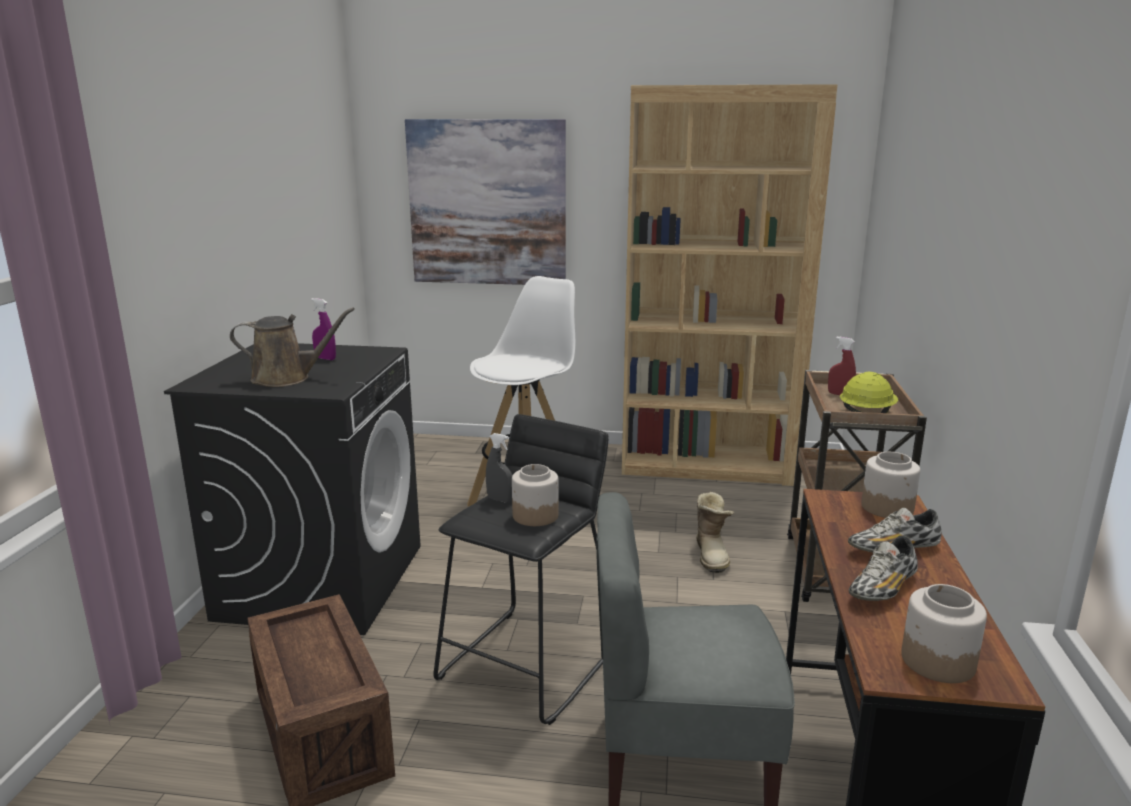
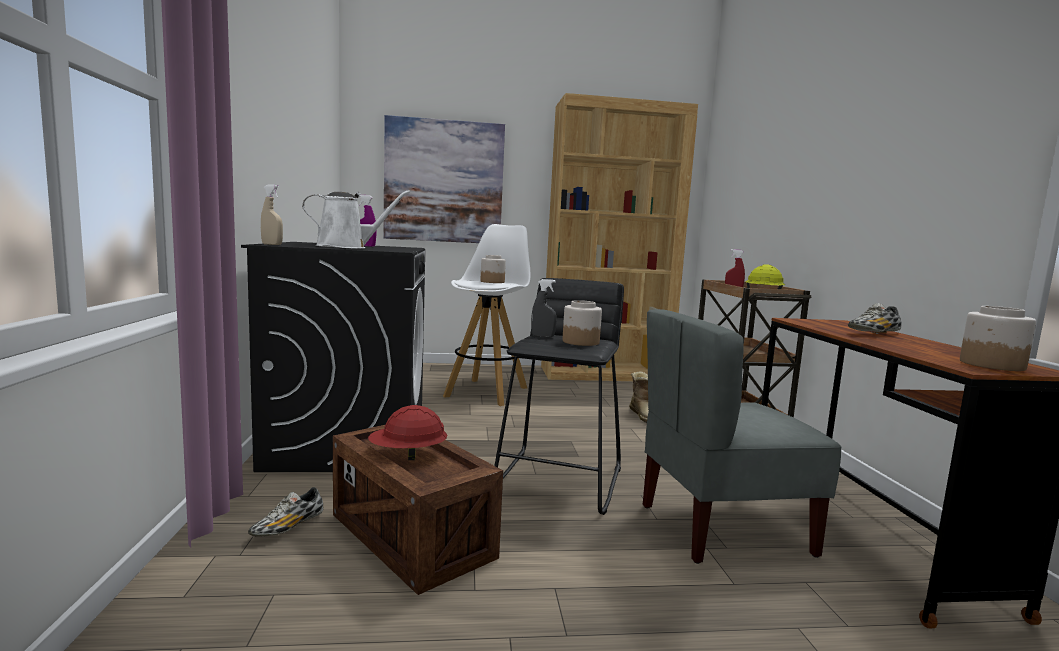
camera: 15 degrees left, 10 degrees down
(202, 382) = (272, 244): none -> beige spray bottle
(287, 378) = (347, 247): brown watering can -> white watering can
(307, 656) = (407, 456): none -> red hard hat
(882, 589) = (898, 344): shoe -> shoe (288, 527)
(887, 507) = (837, 323): jar -> jar (492, 282)

